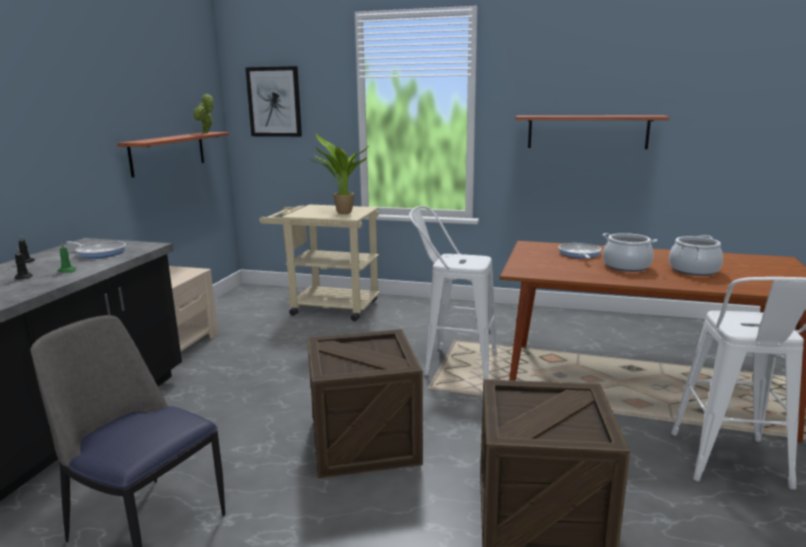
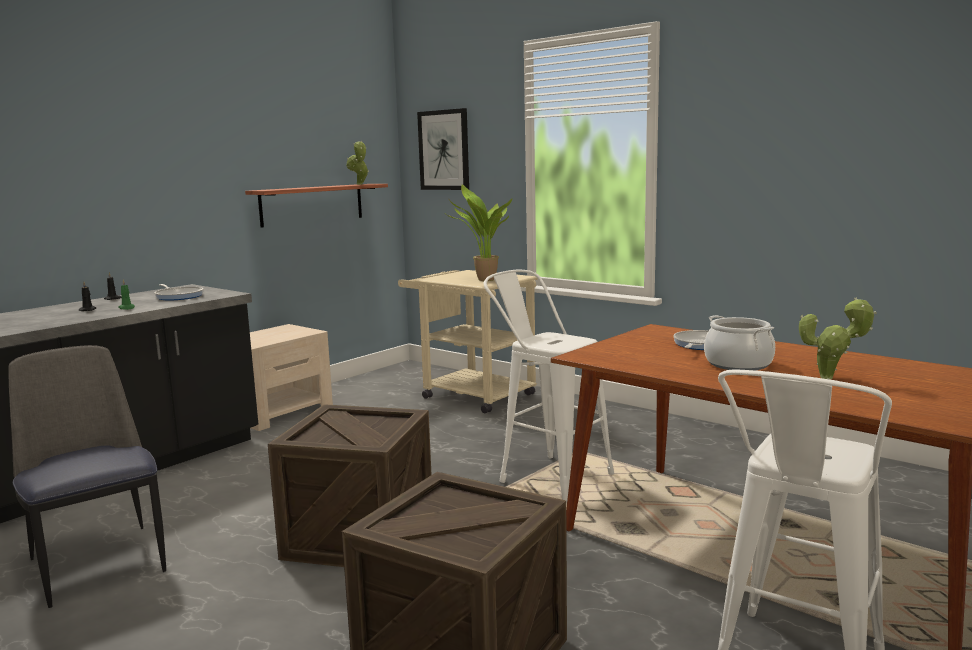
camera: 25 degrees right, 5 degrees down
(587, 132) = (802, 182): shelf -> none
(693, 270) = (831, 378): cooking pot -> potted plant

